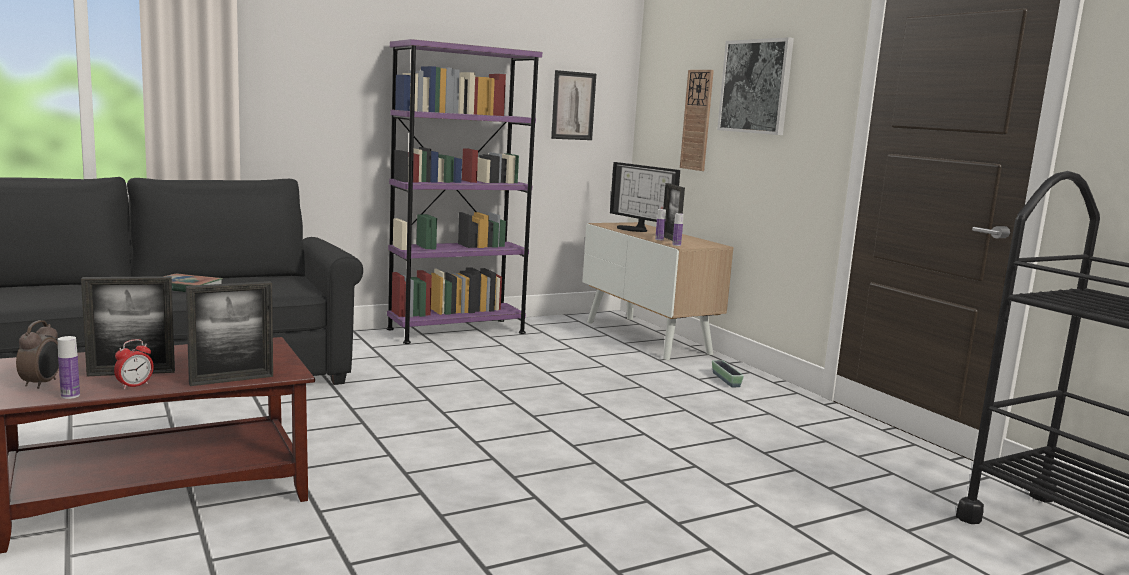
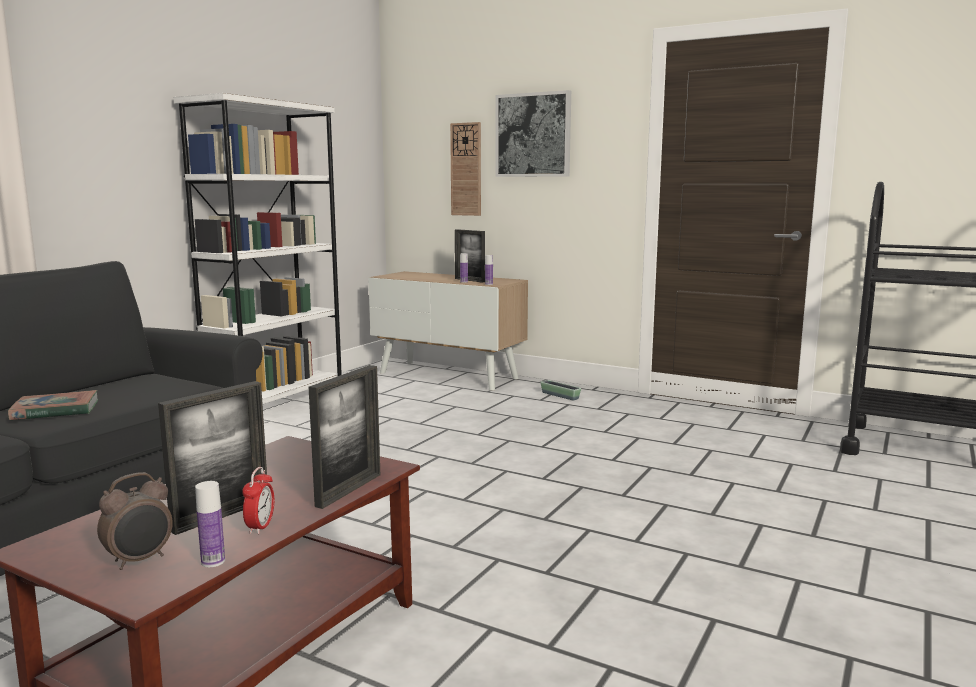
camera: 30 degrees left, 0 degrees up
(42, 384) = (140, 560): alarm clock -> alarm clock turned 75 degrees clockwise
(456, 331) = (277, 405): purple bookcase -> white bookcase
(573, 105) = (338, 163): picture -> none
(635, 229) = (420, 276): monitor -> none

